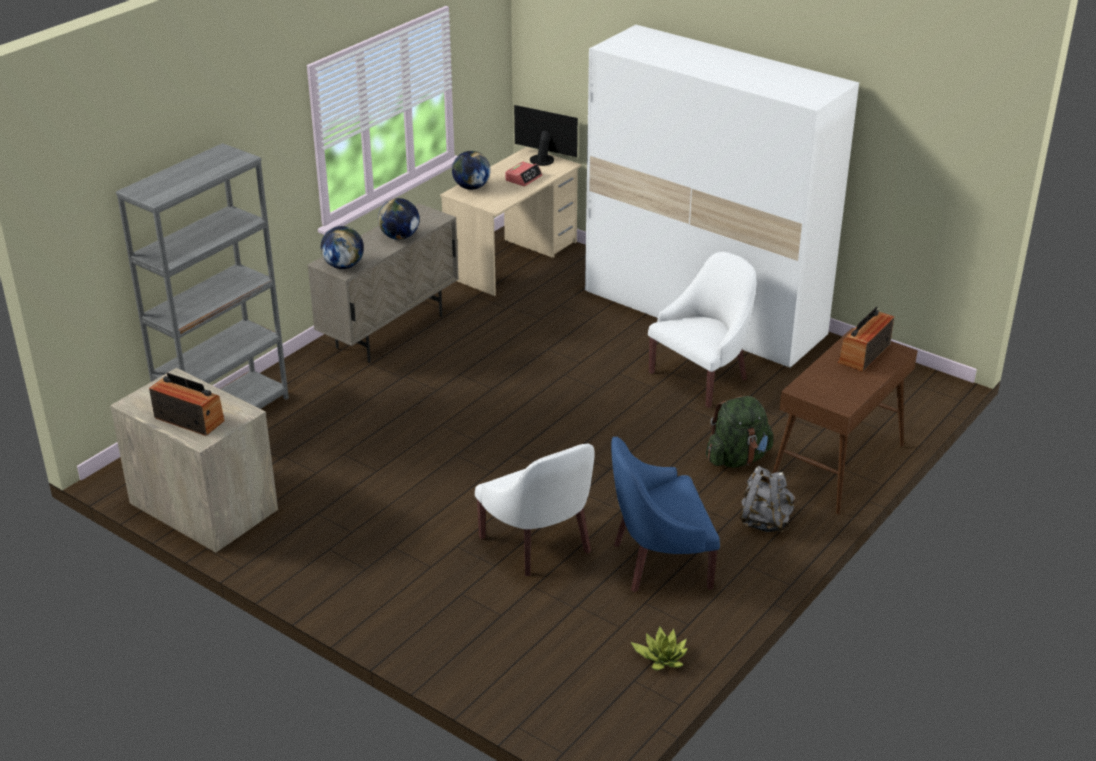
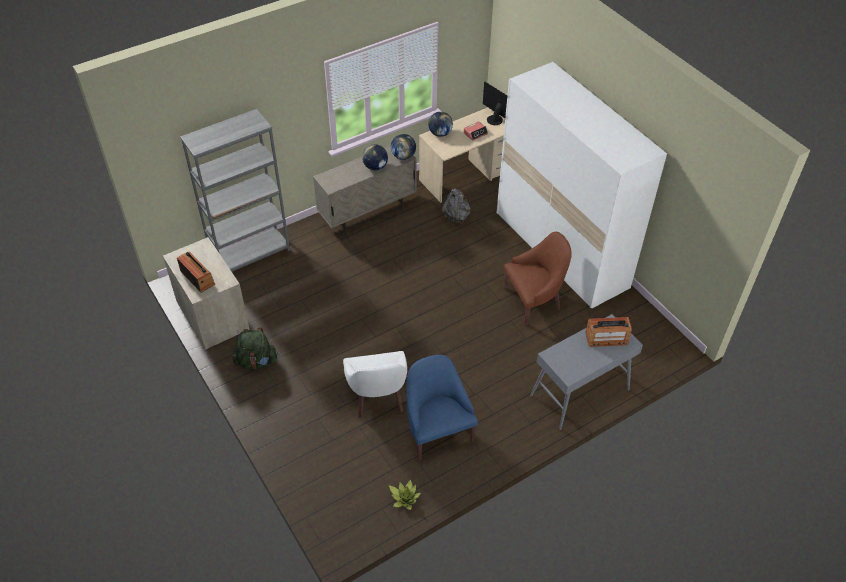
camera: 20 degrees right, 15 degrees up
(343, 266) = (332, 182): globe -> globe (403, 156)
(659, 562) = (437, 431): blue armchair -> blue armchair turned 60 degrees clockwise
(702, 377) = (533, 300): white armchair -> brown armchair
(737, 458) = (522, 369): green backpack -> green backpack (256, 362)
(765, 521) = (513, 421): grey backpack -> grey backpack (456, 216)
(837, 466) = (579, 393): brown console table -> grey console table
(864, 354) = (606, 338): radio -> radio turned 150 degrees counterclockwise

